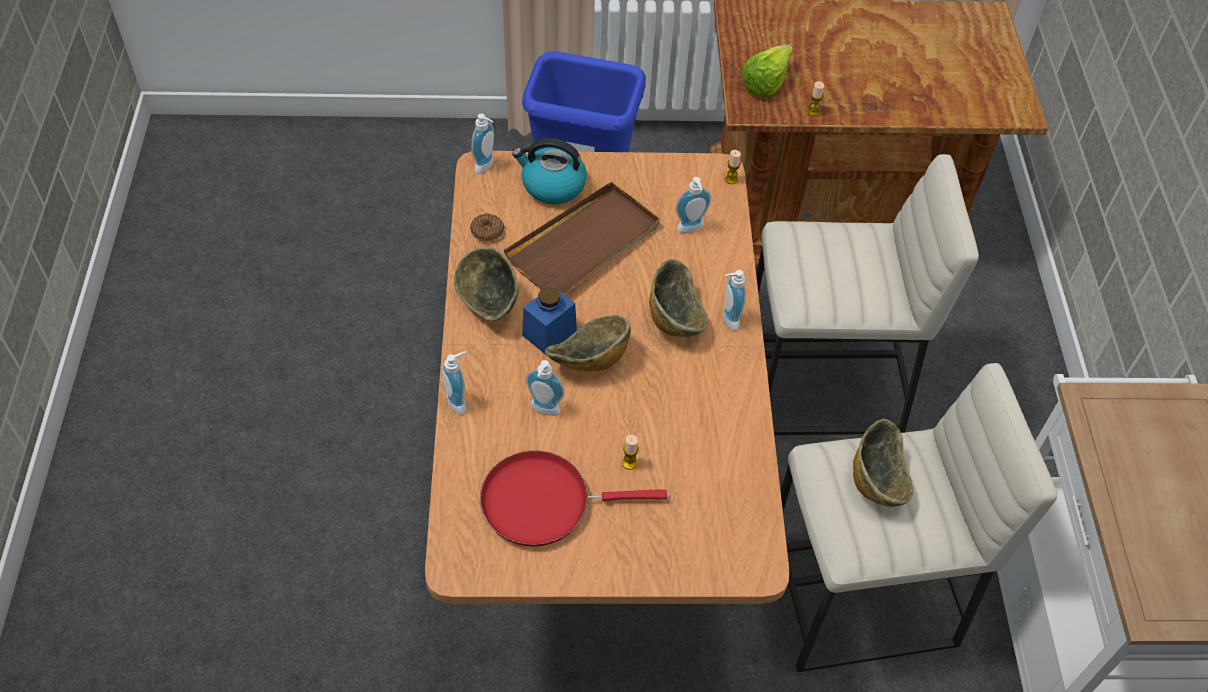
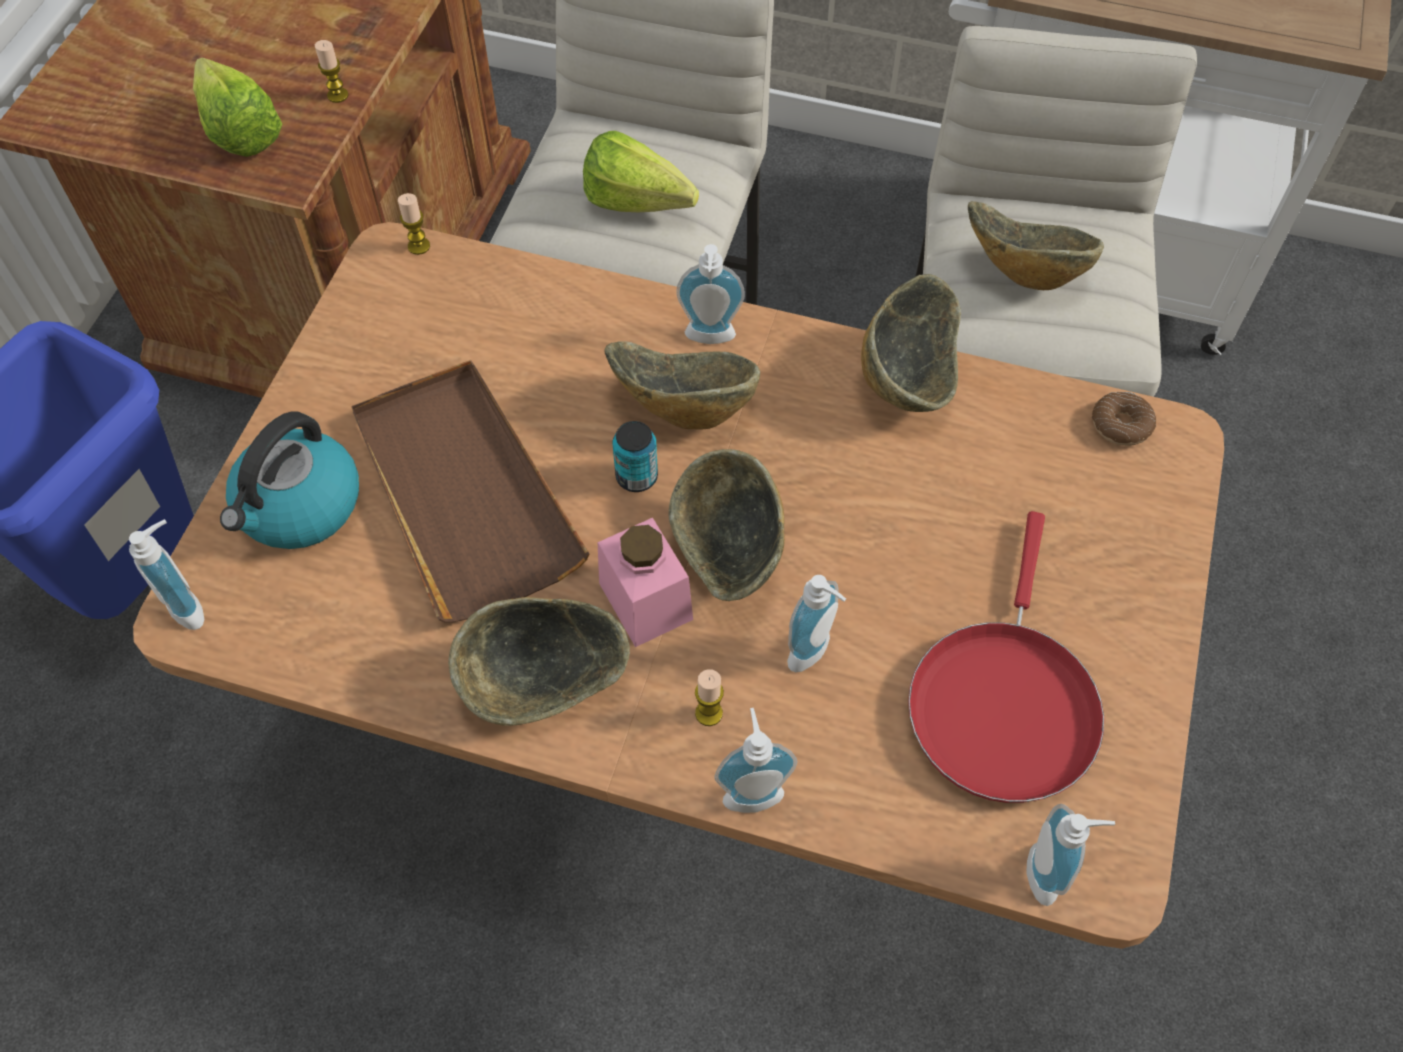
camera: 70 degrees left, 5 degrees up
(487, 231) = (361, 645): donut -> donut (1121, 425)
(549, 333) = (645, 601): blue jar -> pink jar
(622, 310) = (636, 477): none -> can
(629, 463) = (953, 553): candle -> candle (709, 713)
(691, 230) = (502, 331): soap dispenser -> soap dispenser (1050, 874)
(741, 419) = (908, 379): none -> bowl
(828, 277) = (643, 207): none -> lettuce

